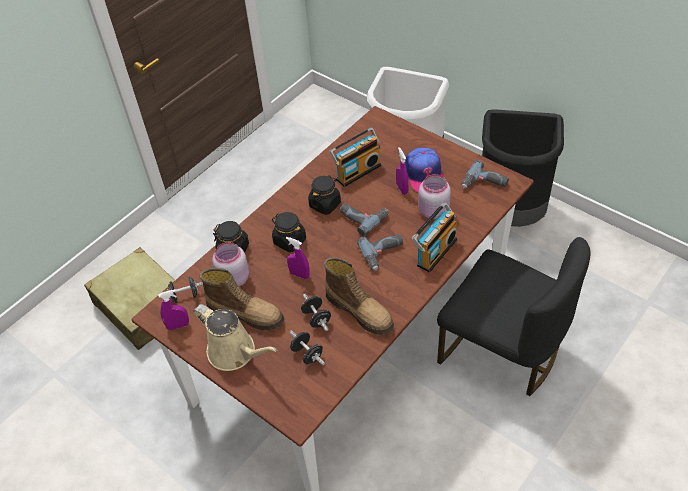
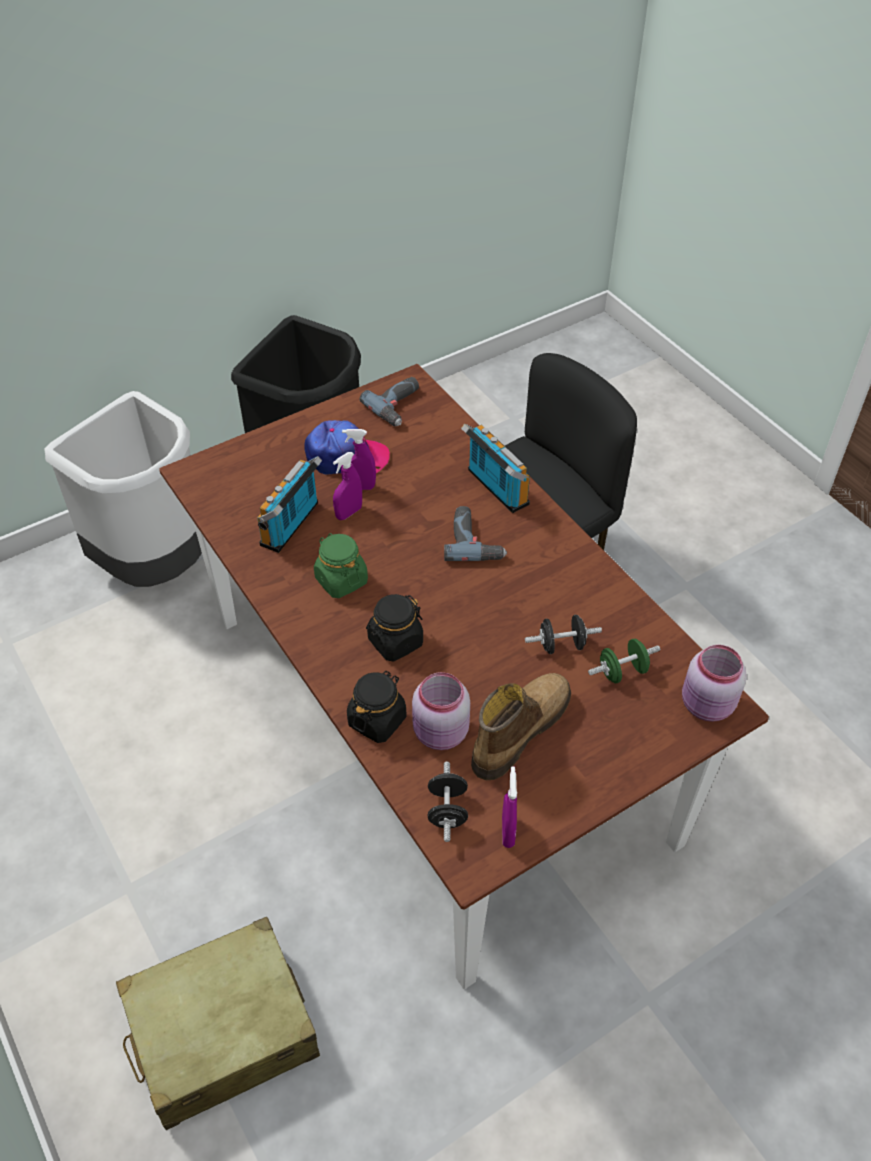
camera: 75 degrees left, 0 degrees up
(235, 352) = (590, 761): beige watering can -> none
(299, 274) = (470, 645): purple spray bottle -> purple spray bottle (349, 513)
(307, 354) = (622, 671): black dumbbell -> green dumbbell
(325, 204) = (341, 580): black jar -> green jar
(357, 171) = (293, 525): radio -> radio turned 135 degrees counterclockwise
(360, 311) = (566, 593): boot -> none
(363, 217) = (392, 543): power drill -> none
(432, 211) = (421, 469): pink jar -> pink jar (707, 706)

